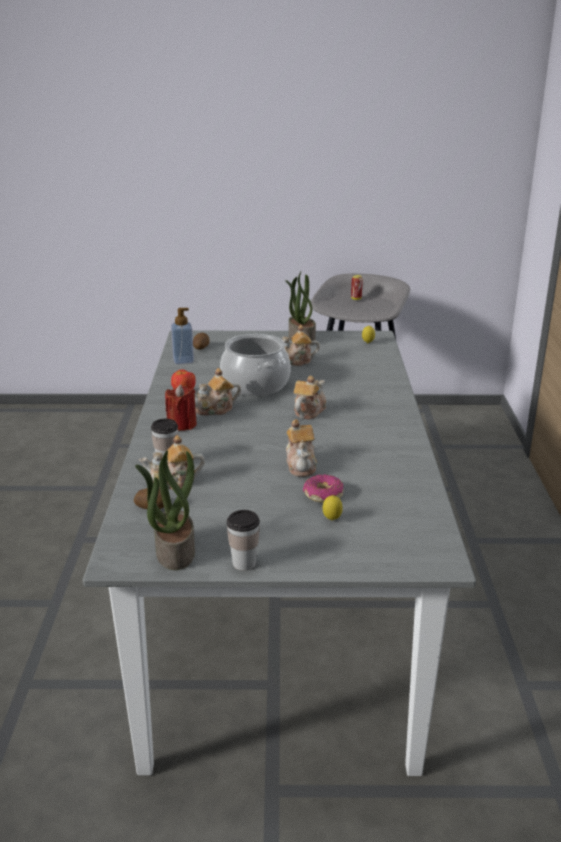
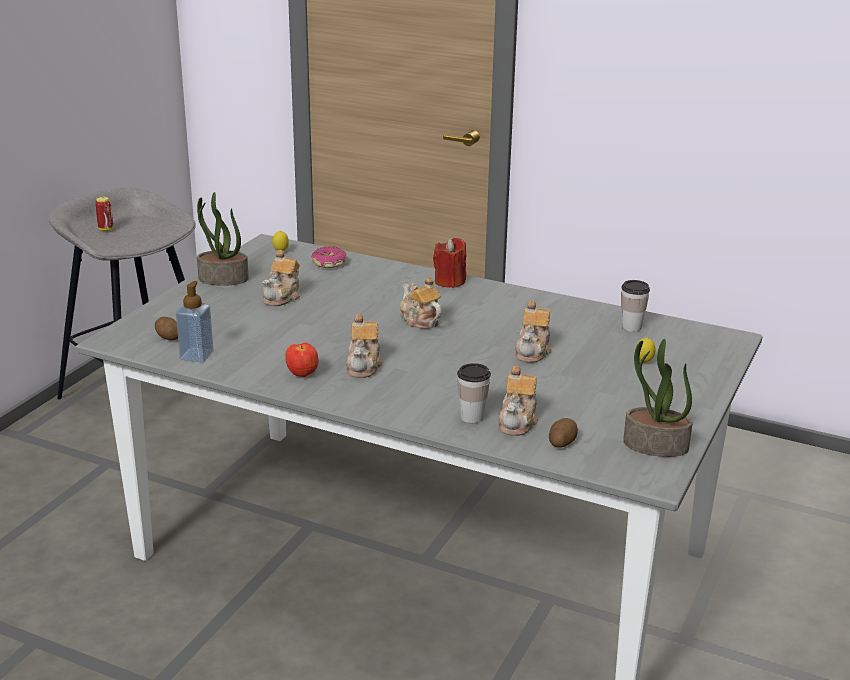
camera: 65 degrees left, 0 degrees up
(181, 424) = (384, 391): red candle -> red candle (450, 281)
(244, 563) = (693, 417): cup -> cup (631, 327)
(255, 384) = (320, 331): cooking pot -> none
(301, 465) = (533, 351): teapot -> teapot turned 90 degrees clockwise
(323, 495) = (597, 356): donut -> donut (329, 263)

